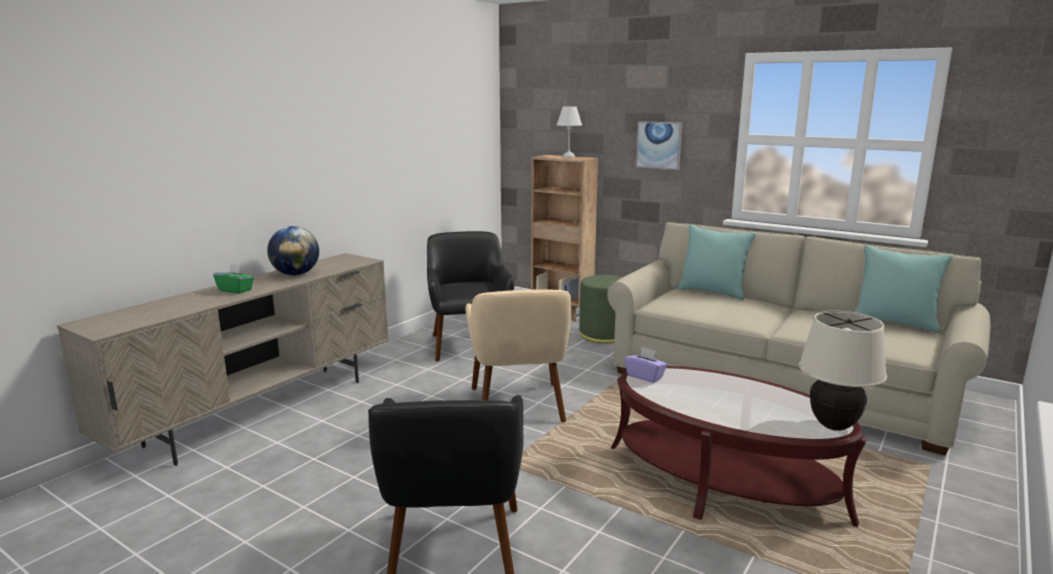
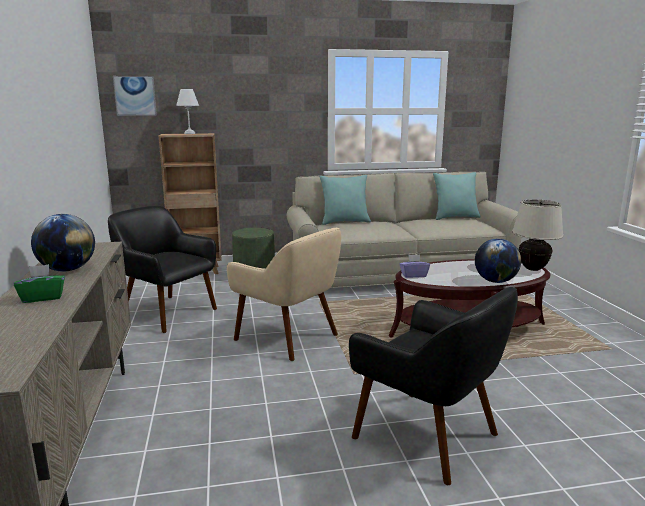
camera: 45 degrees left, 0 degrees up
(659, 145) = (267, 119): picture -> picture (135, 96)
(726, 419) = (495, 281): none -> globe

